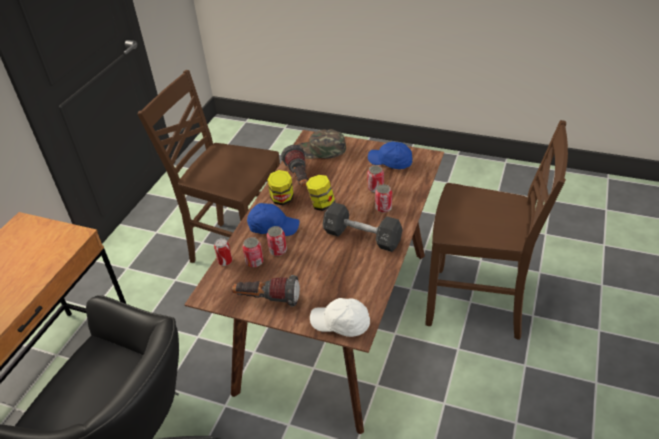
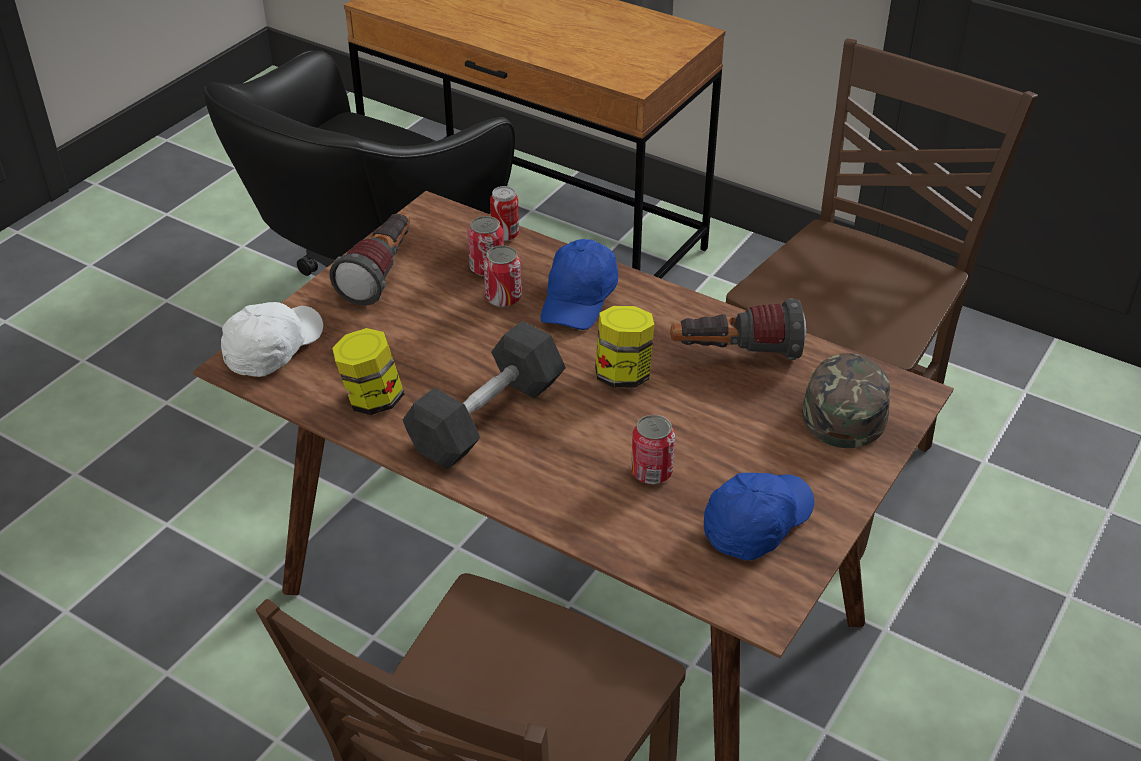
camera: 100 degrees right, 0 degrees up
(282, 199) = (664, 320): jar -> jar (372, 400)
(383, 208) = (570, 470): can -> none

